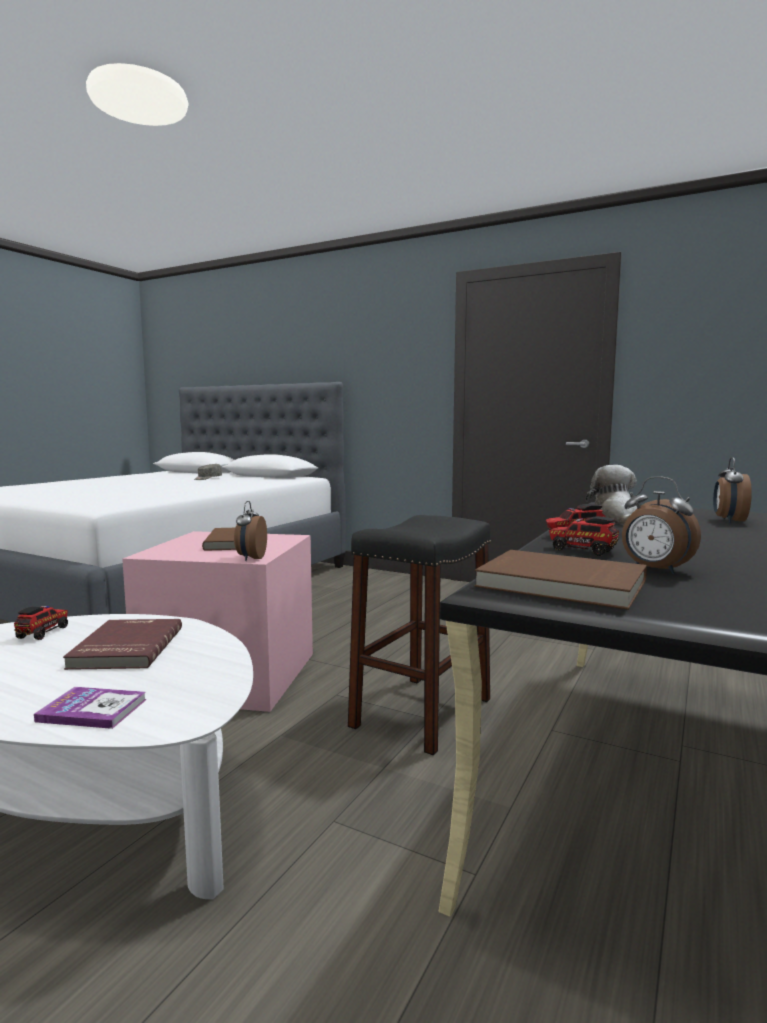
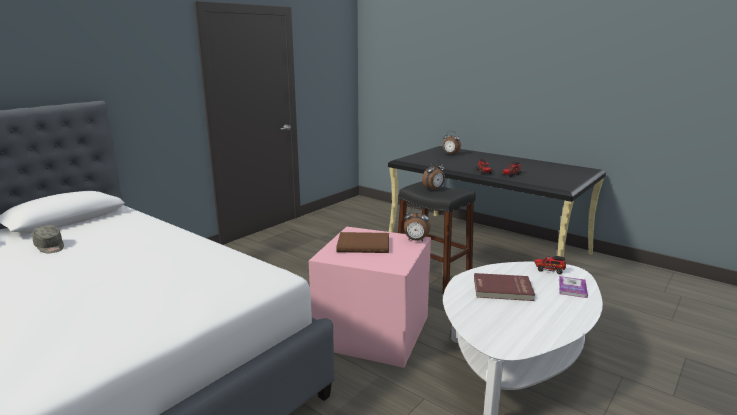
camera: 80 degrees left, 10 degrees up
(44, 632) = (480, 317): toy truck -> toy truck (549, 270)
(560, 584) = (560, 182): brown book -> none
(616, 520) = (449, 164): plush toy -> none
(654, 570) = (537, 173): alarm clock -> alarm clock (434, 189)

